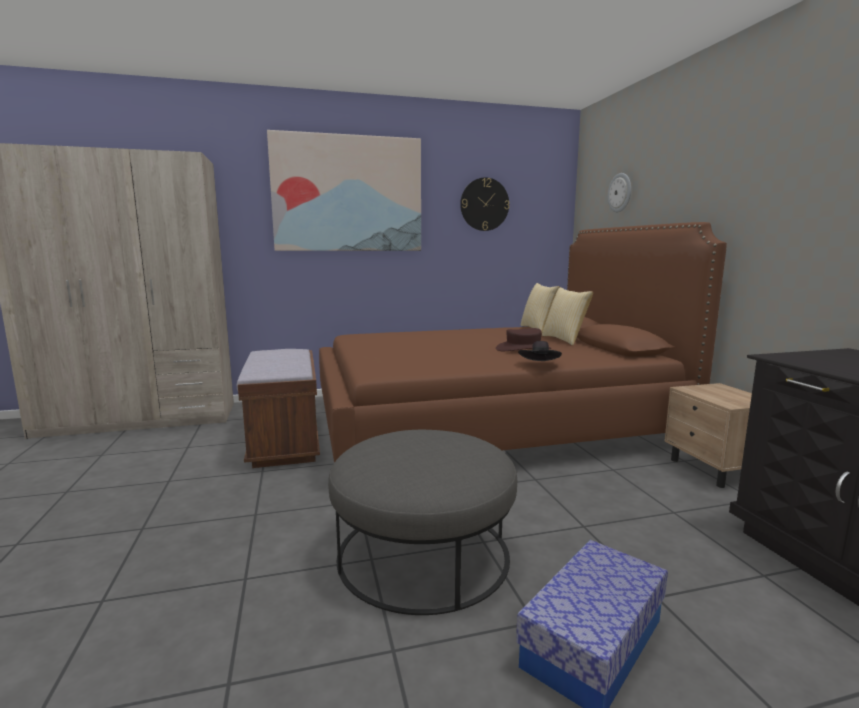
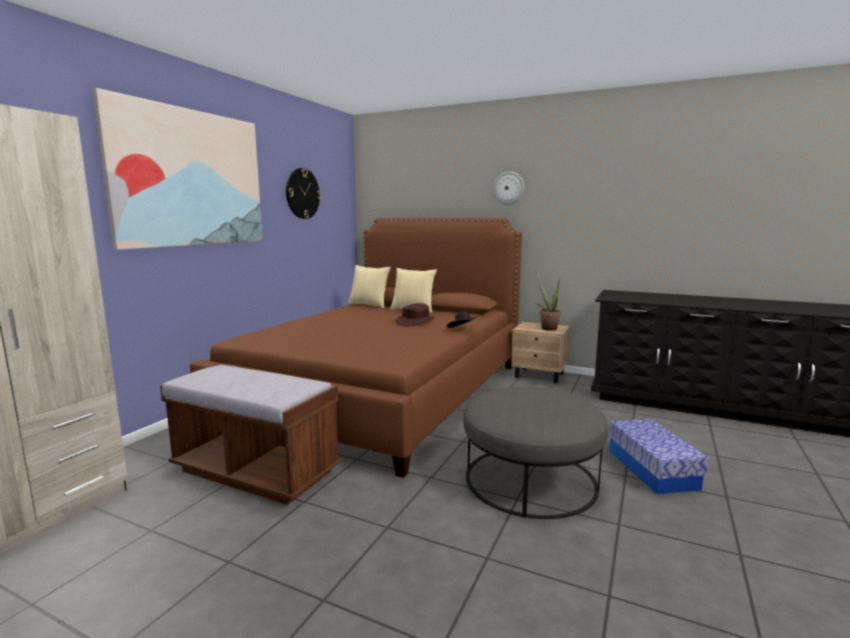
camera: 50 degrees left, 0 degrees up
(620, 192) = (413, 190): wall clock -> wall clock (508, 188)
(731, 397) = (547, 328): none -> potted plant

